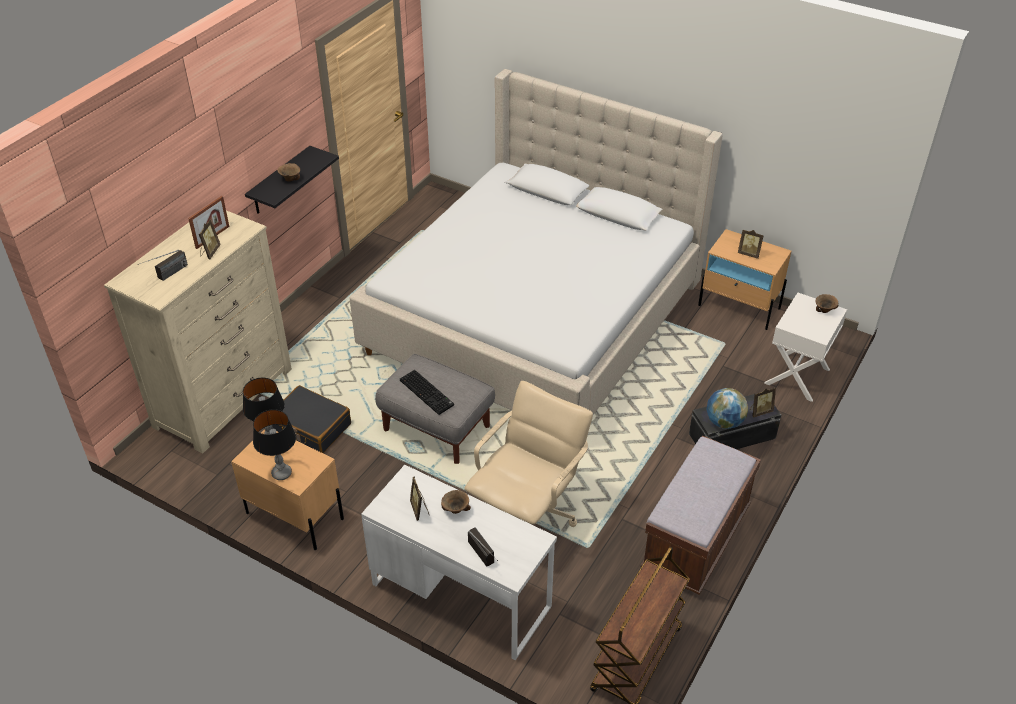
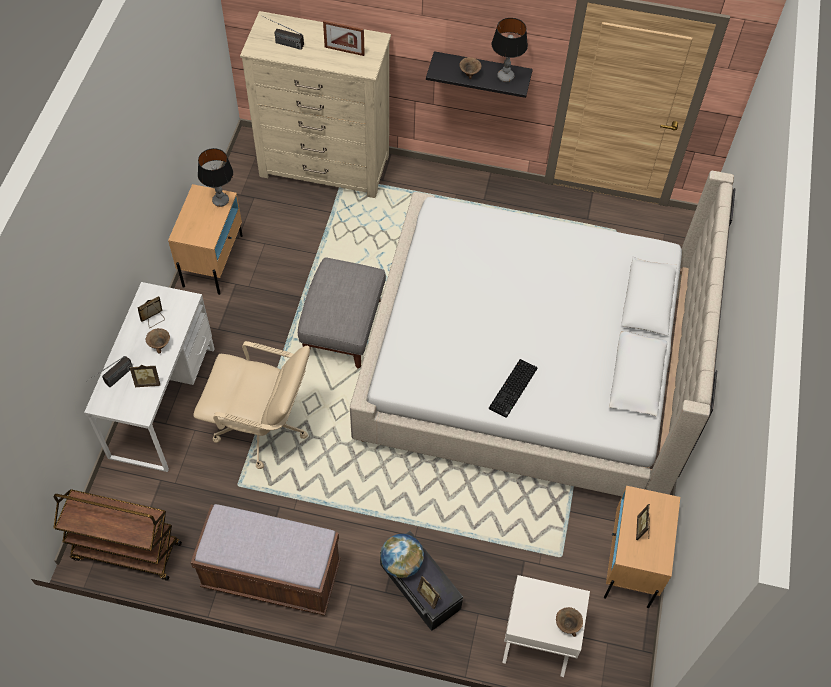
camera: 70 degrees right, 15 degrees up
(210, 252) = (323, 57): picture frame -> picture frame (148, 382)
(281, 473) = (187, 220): table lamp -> table lamp (505, 77)
(311, 427) = (311, 237): black suitcase -> none
(428, 392) = (330, 294): keyboard -> keyboard (513, 389)

